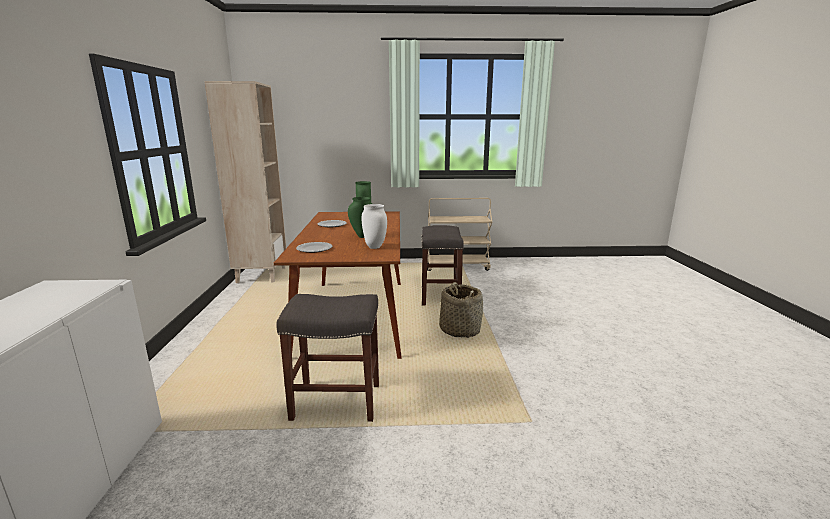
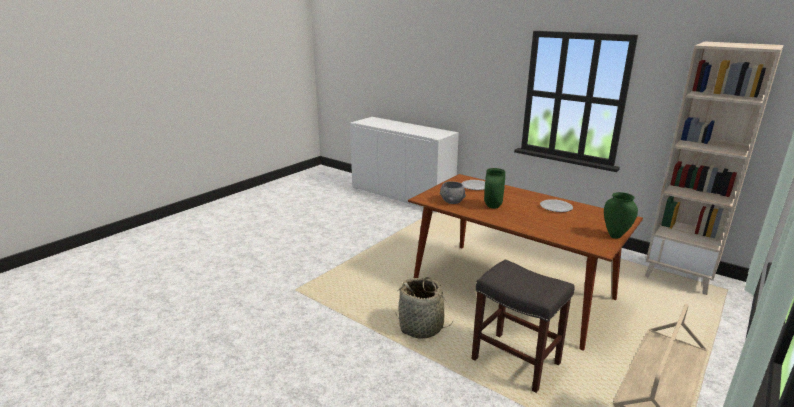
camera: 130 degrees right, 5 degrees up
(335, 402) = (398, 248): grey stool -> none
(374, 247) = (452, 201): white vase -> grey bowl

